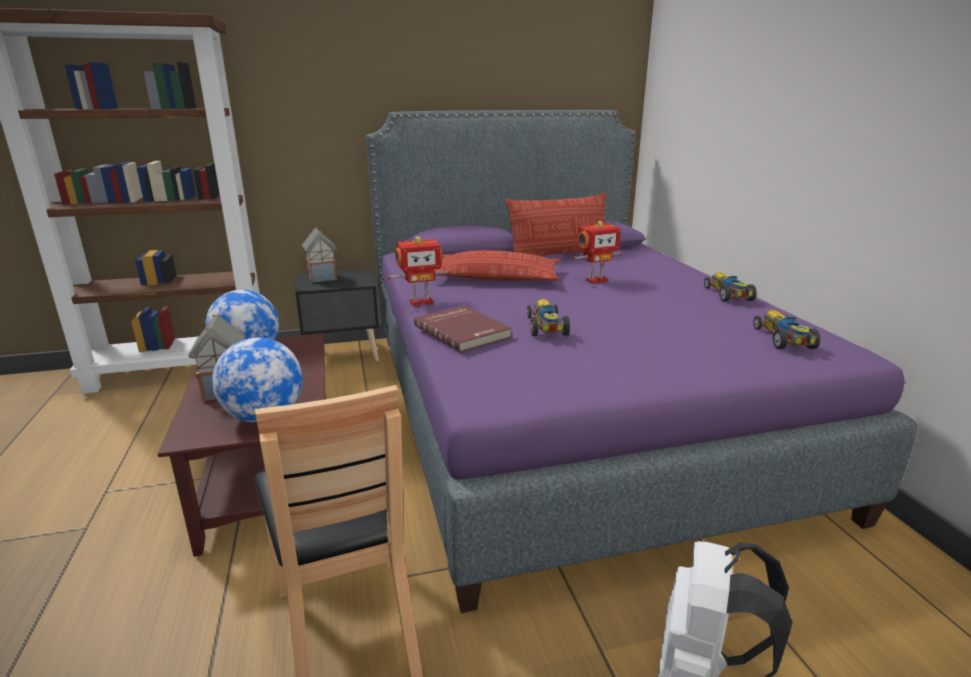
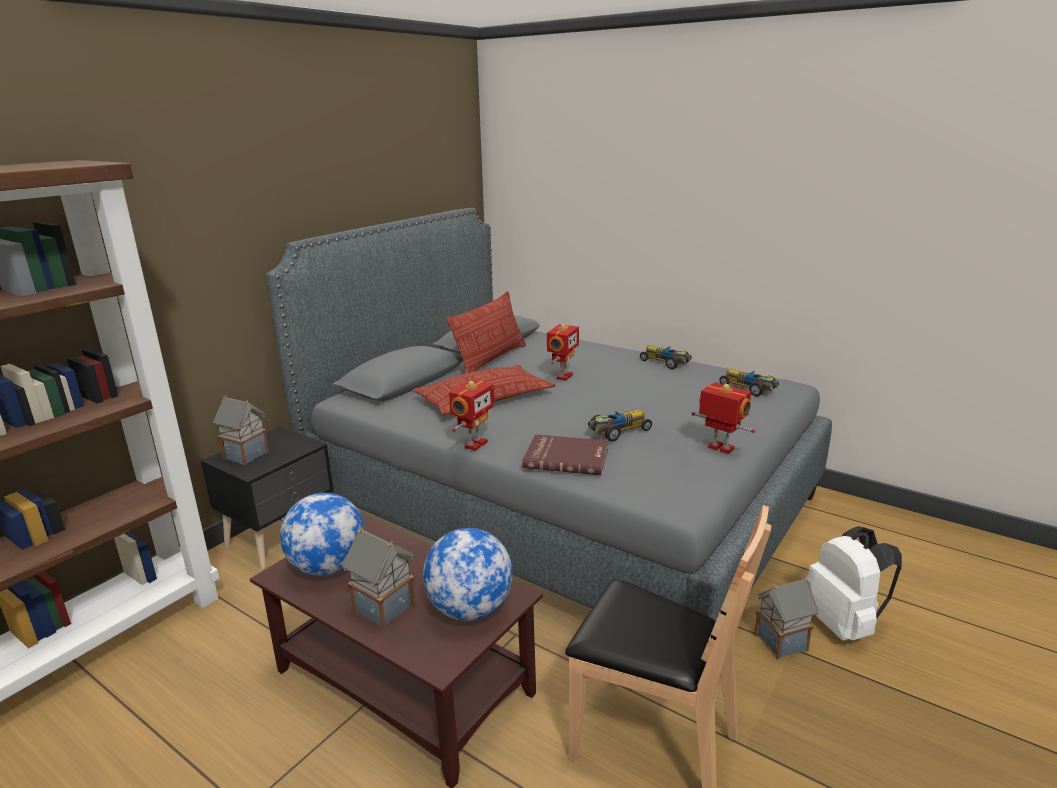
camera: 40 degrees left, 0 degrees up
(546, 328) = (618, 431): toy car -> toy car turned 105 degrees clockwise
(563, 409) = (559, 501): purple bed -> grey bed
(598, 637) = (781, 641): none -> toy house
(622, 375) = (720, 449): none -> toy robot

